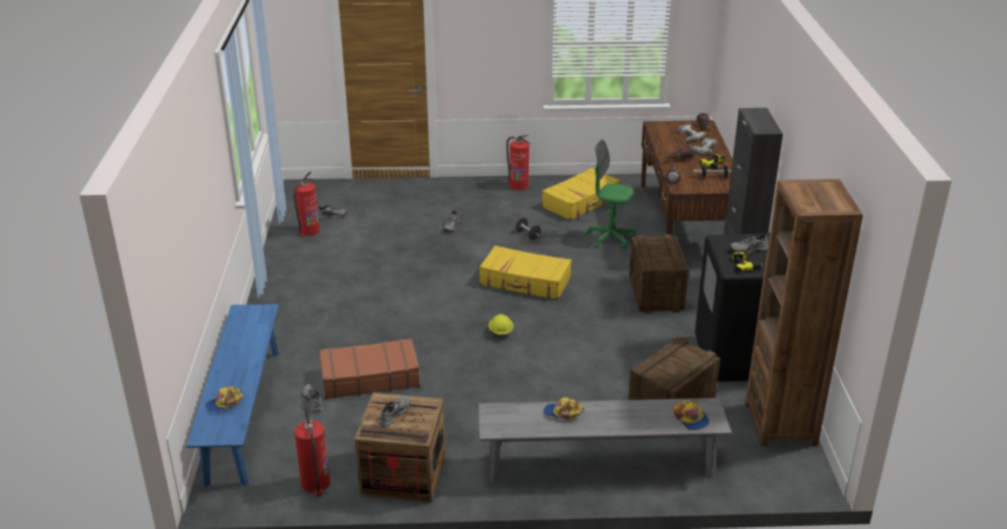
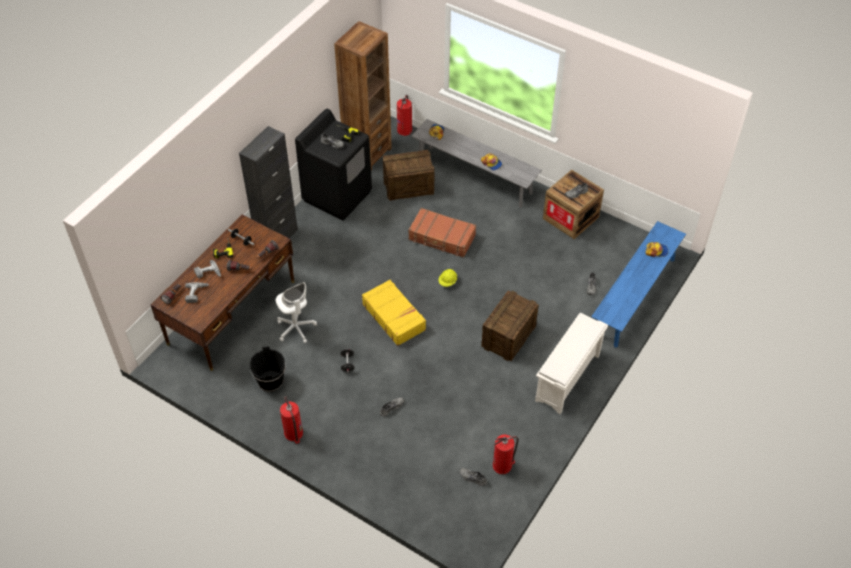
camera: 145 degrees left, 20 degrees up
(284, 307) = (567, 378): none -> white shoe rack
(315, 483) = (616, 234): fire extinguisher -> fire extinguisher (405, 130)
(369, 378) = (549, 287): brown suitcase -> brown suitcase (442, 238)
(581, 202) = (270, 381): yellow suitcase -> black bucket
(610, 238) = (296, 328): green office chair -> white office chair
(656, 294) = (327, 262): crate -> crate (508, 336)

